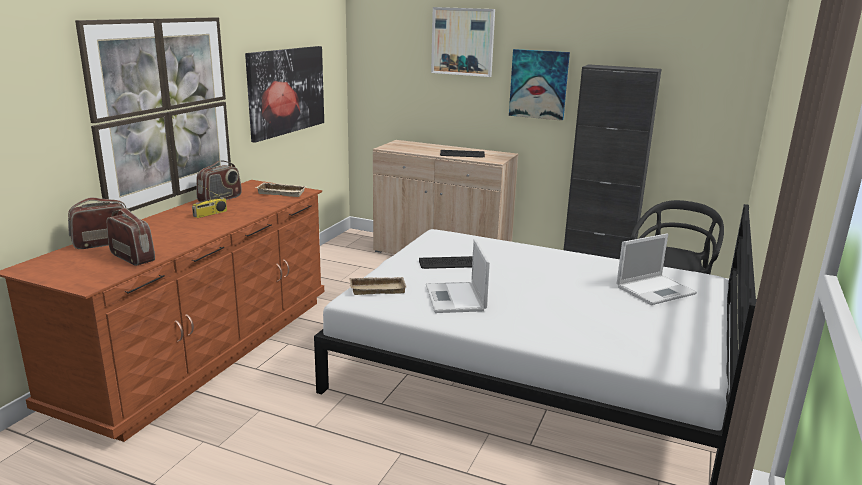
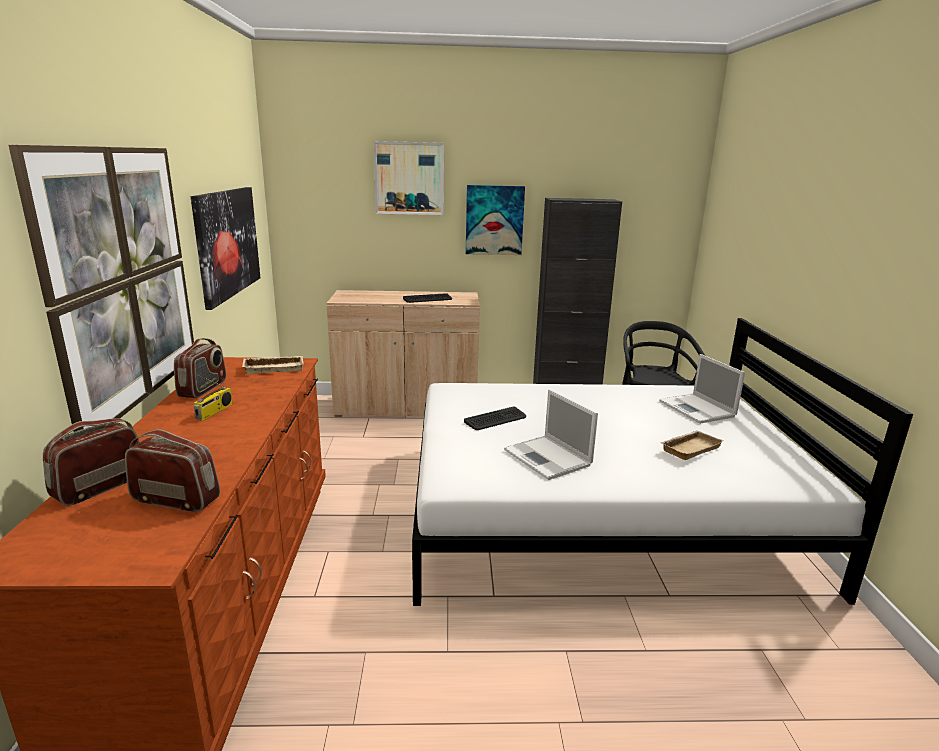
camera: 25 degrees left, 0 degrees up
(378, 288) = (459, 464): beige tray -> beige tray (689, 448)
(656, 290) = (698, 409): laptop -> laptop turned 120 degrees clockwise

